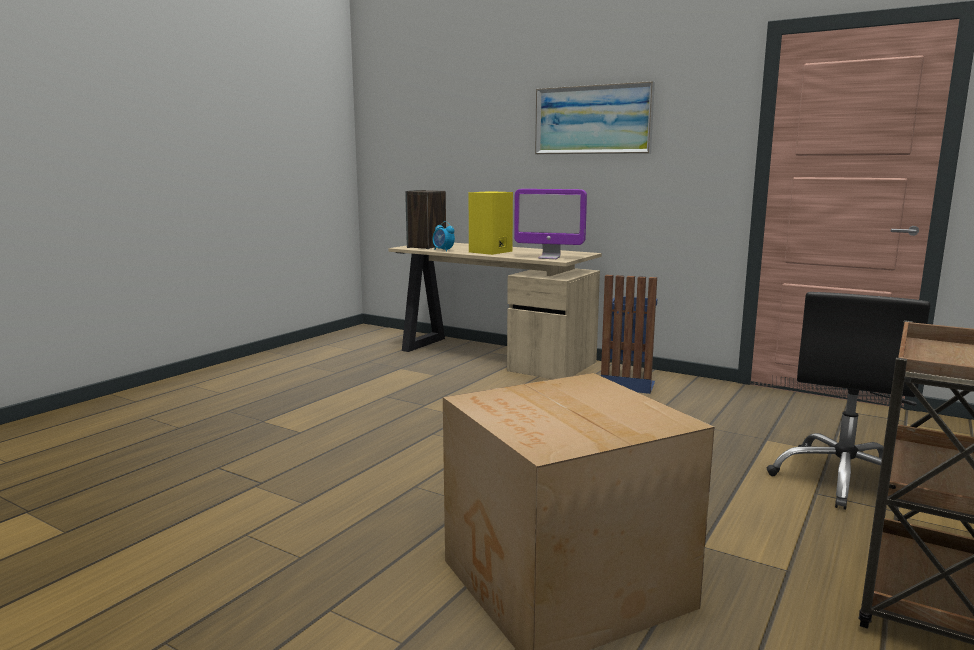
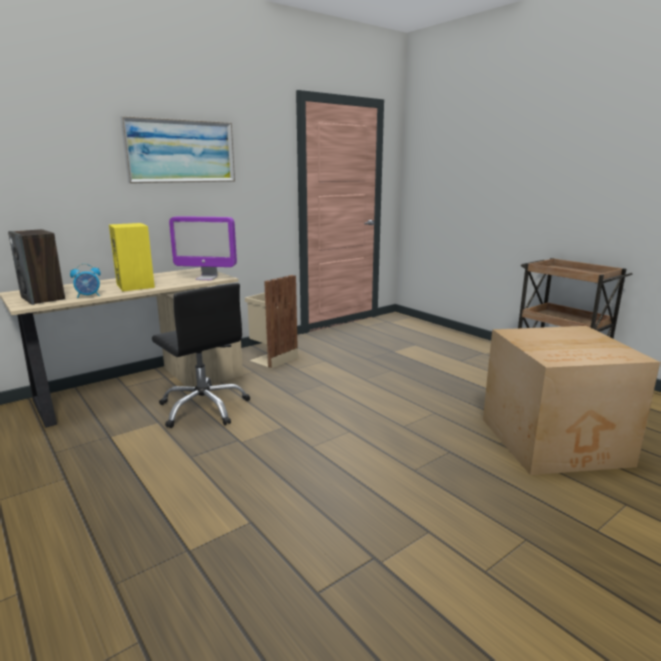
camera: 70 degrees left, 5 degrees up
(549, 257) = (206, 278): monitor -> monitor turned 60 degrees clockwise
(628, 383) = (272, 358): blue trash can -> beige trash can
(842, 480) = (448, 352): black office chair -> black office chair (204, 408)

